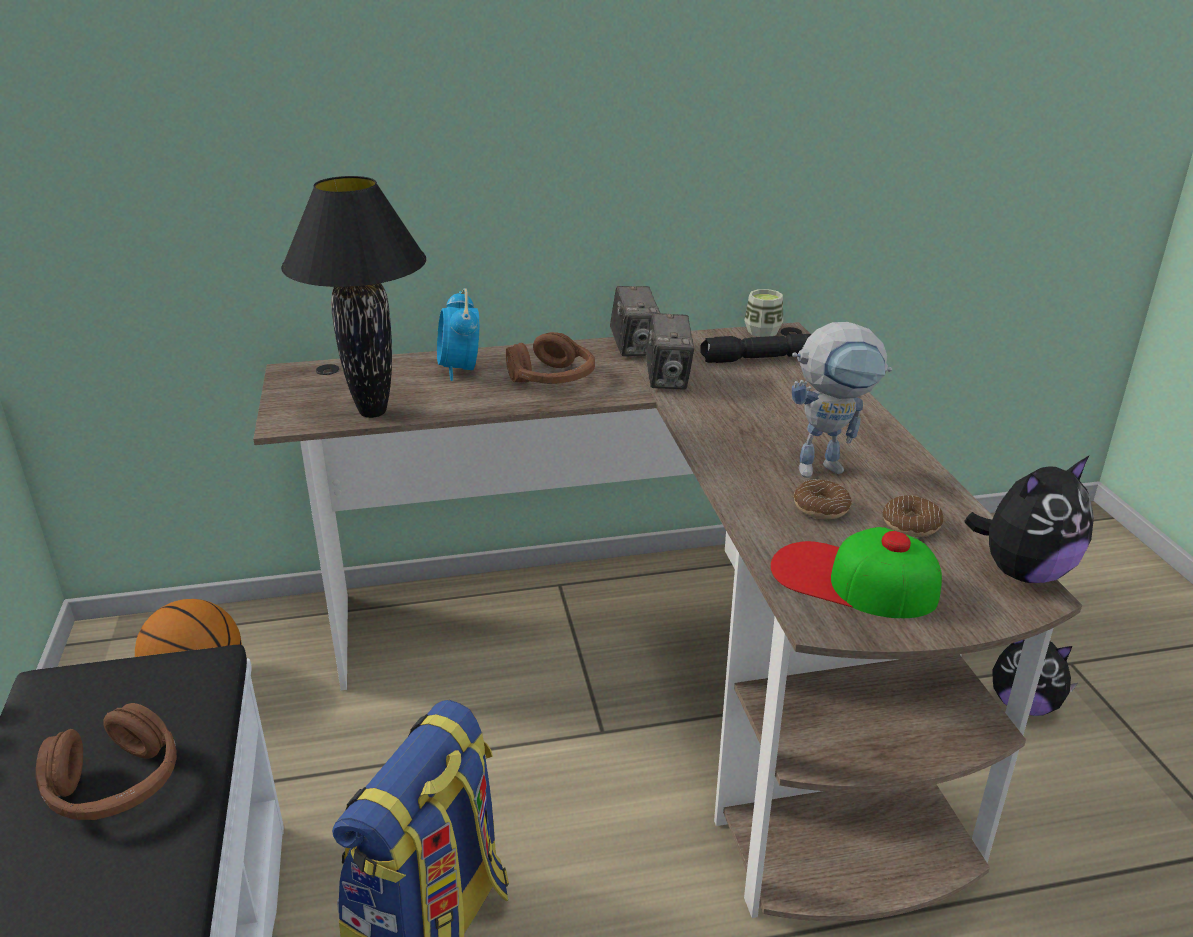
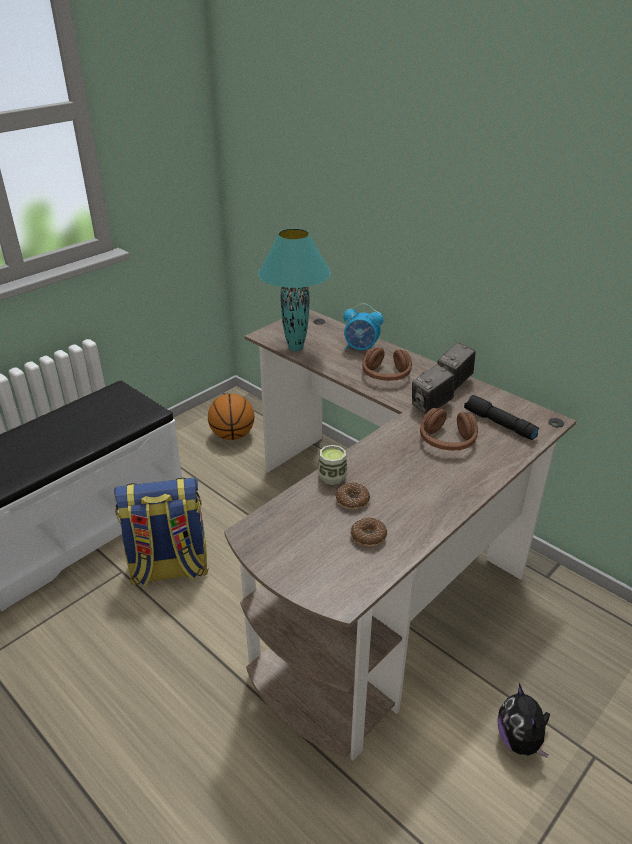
camera: 55 degrees right, 5 degrees up
(115, 785) = (83, 428): brown headphones -> brown headphones (447, 441)
(371, 412) = (295, 348): black table lamp -> turquoise table lamp
(460, 370) = (361, 349): alarm clock -> alarm clock turned 120 degrees counterclockwise
(762, 331) = (538, 412): cup -> cup (332, 477)
(829, 466) = (400, 490): toy robot -> none
(852, 580) = (293, 532): cap -> none
(1023, 572) = (360, 591): plush toy -> none

